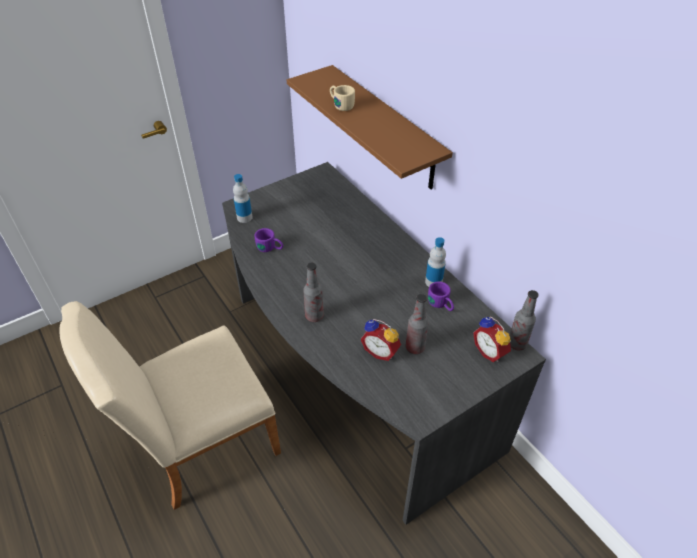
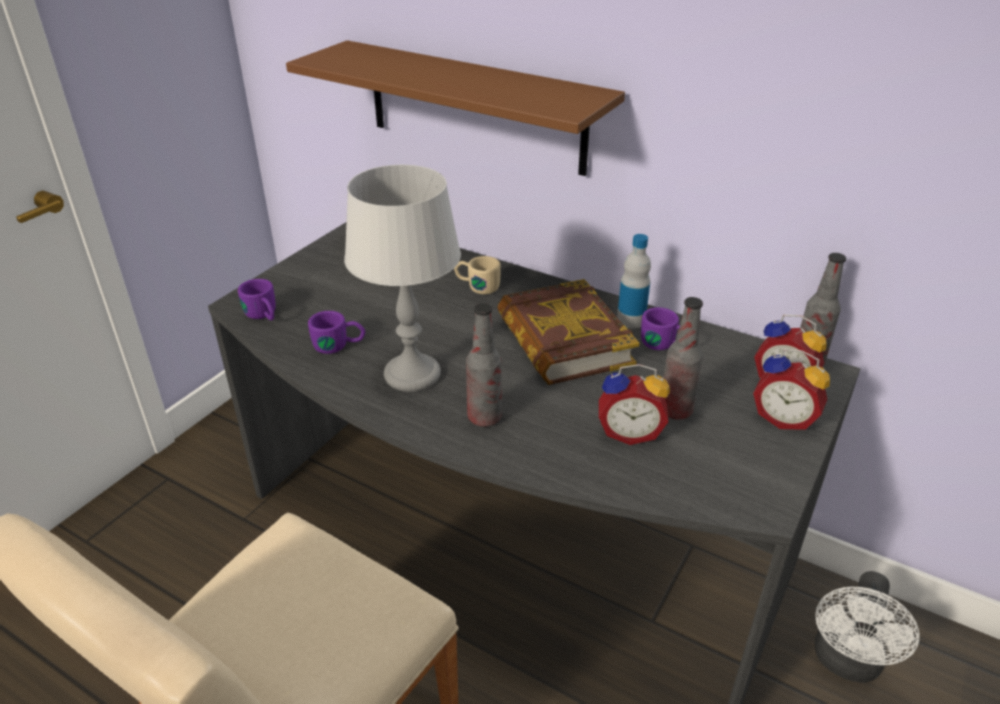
camera: 25 degrees left, 10 degrees down
(244, 217) = (264, 316): bottle -> purple mug
(295, 278) = (412, 374): none -> grey table lamp
(340, 104) = (403, 73): beige mug -> beige mug (476, 286)
(386, 283) = (563, 341): none -> book
(472, 374) = (784, 418): none -> alarm clock
(500, 516) = (846, 663): none -> white fan

